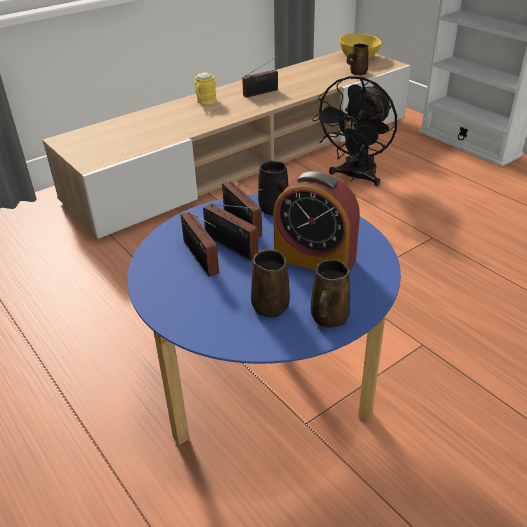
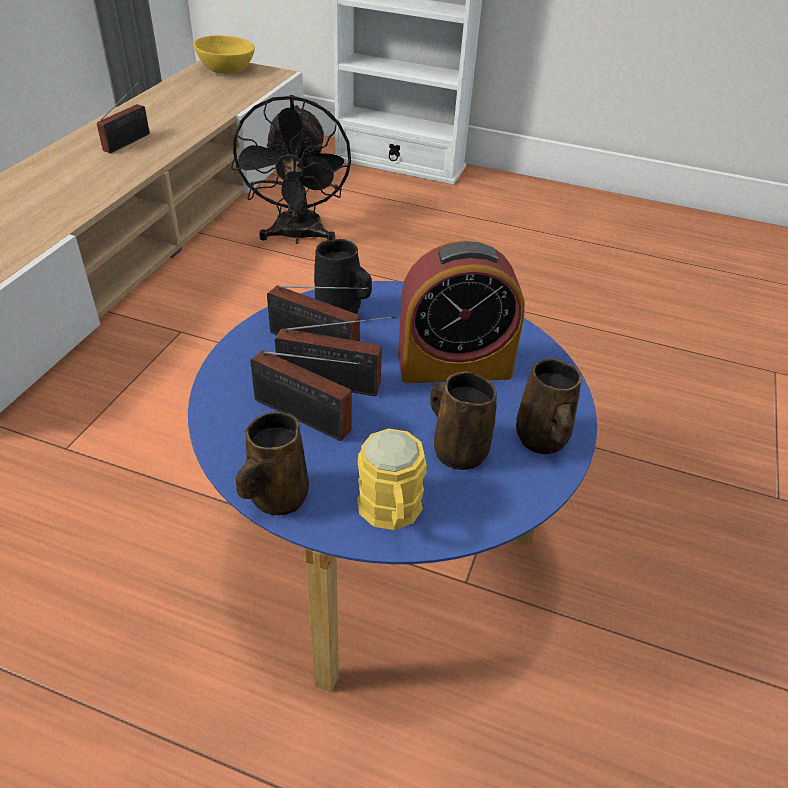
camera: 35 degrees left, 5 degrees up
(204, 101) = (47, 171): yellow mug -> yellow mug (391, 513)
(357, 73) = (242, 92): brown mug -> brown mug (276, 497)

